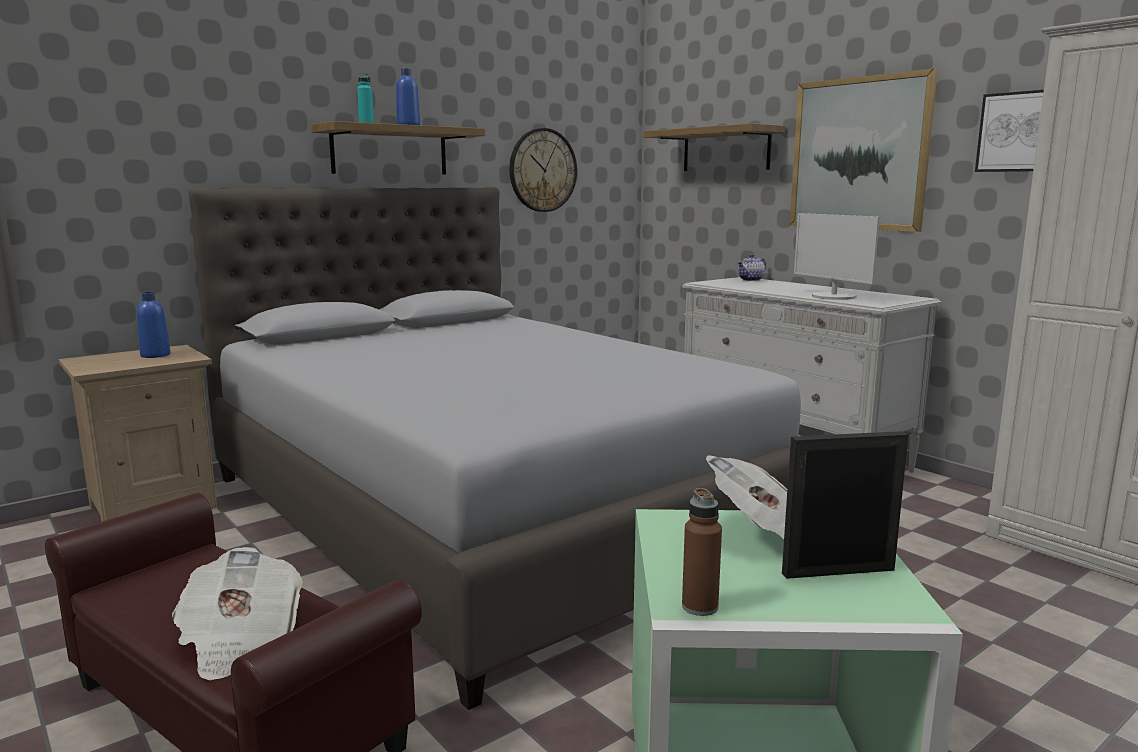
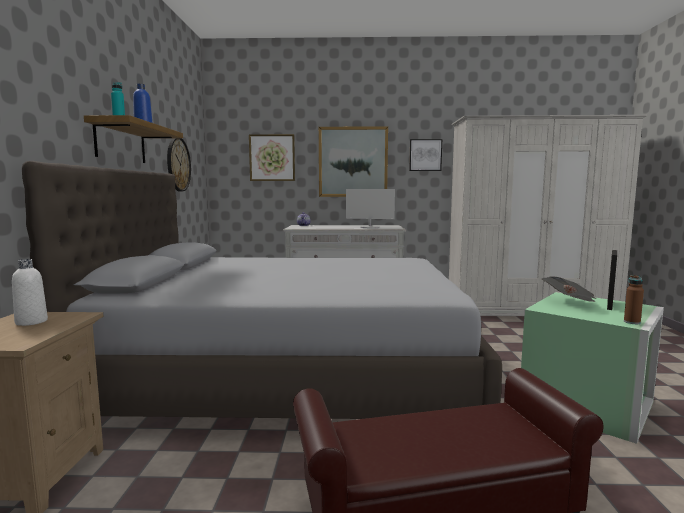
camera: 50 degrees left, 5 degrees down
(155, 355) = (31, 322): blue bottle -> white bottle
(240, 642) = (490, 438): newspaper -> none
(726, 150) = (272, 157): shelf -> picture

